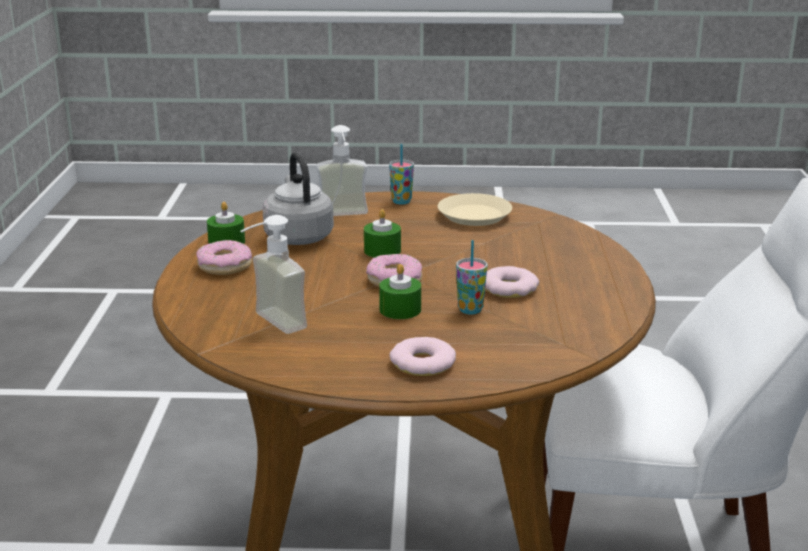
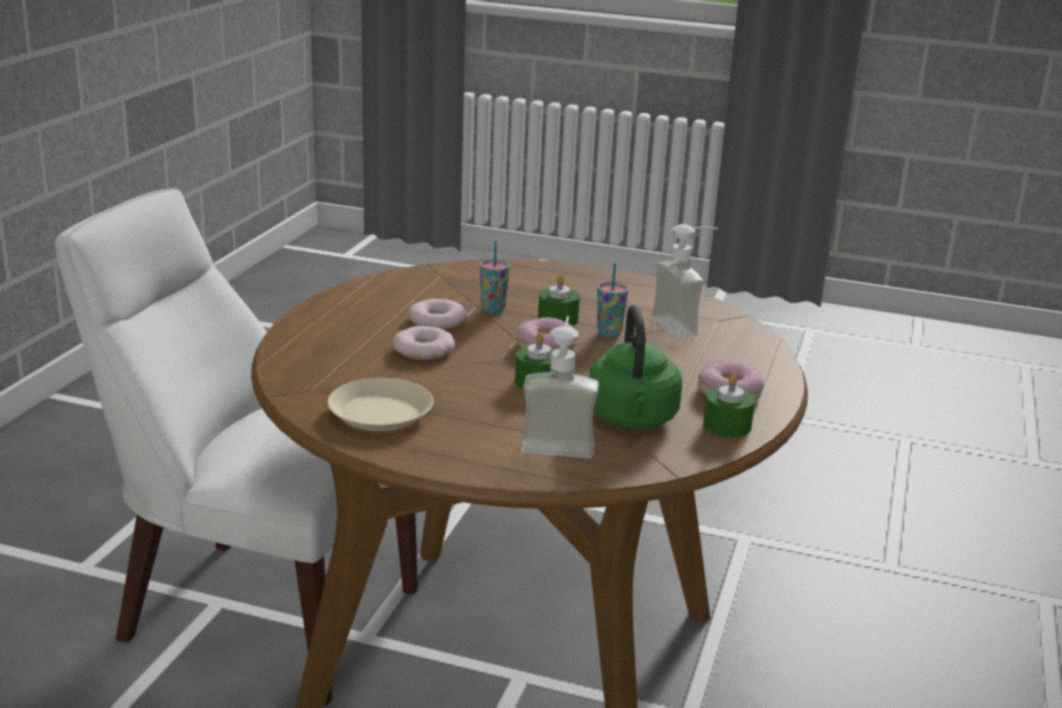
camera: 165 degrees left, 0 degrees up
(298, 236) = (632, 420): grey kettle -> green kettle
(401, 201) = (459, 456): cup -> cup (609, 333)
(422, 363) = (565, 281): donut -> donut (424, 350)

